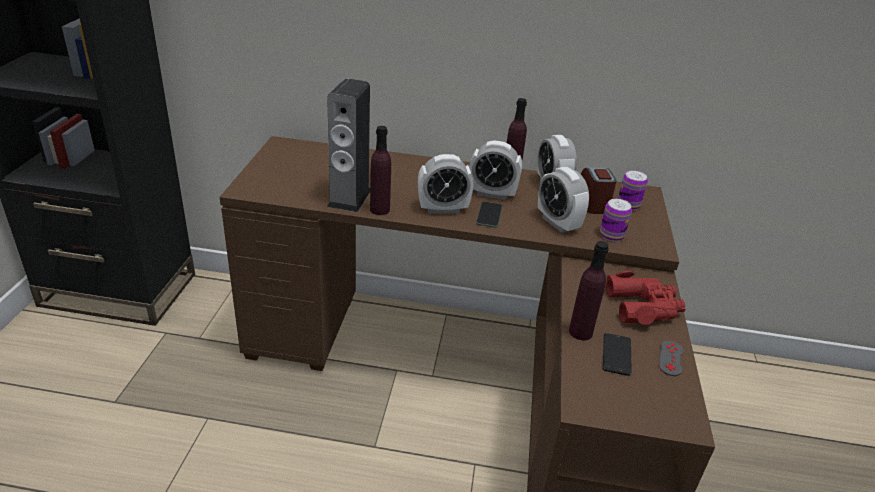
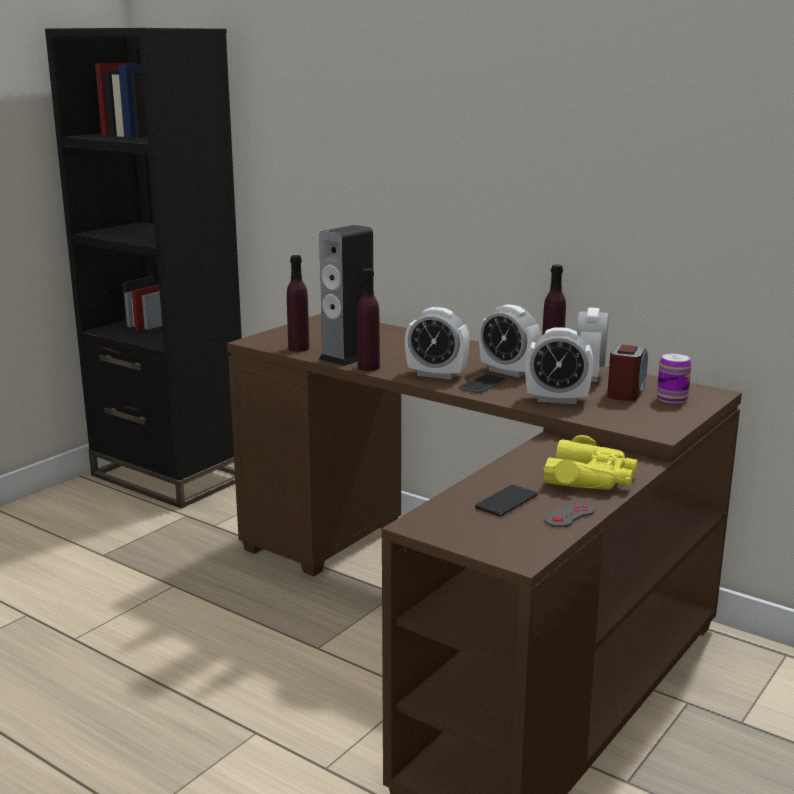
camera: 30 degrees right, 15 degrees down
(558, 223) = (557, 399): alarm clock -> alarm clock turned 75 degrees counterclockwise
(580, 332) = (486, 481): purple bottle -> purple bottle (298, 348)
(611, 235) = (612, 416): can -> none
(643, 306) = (590, 478): red binoculars -> yellow binoculars

